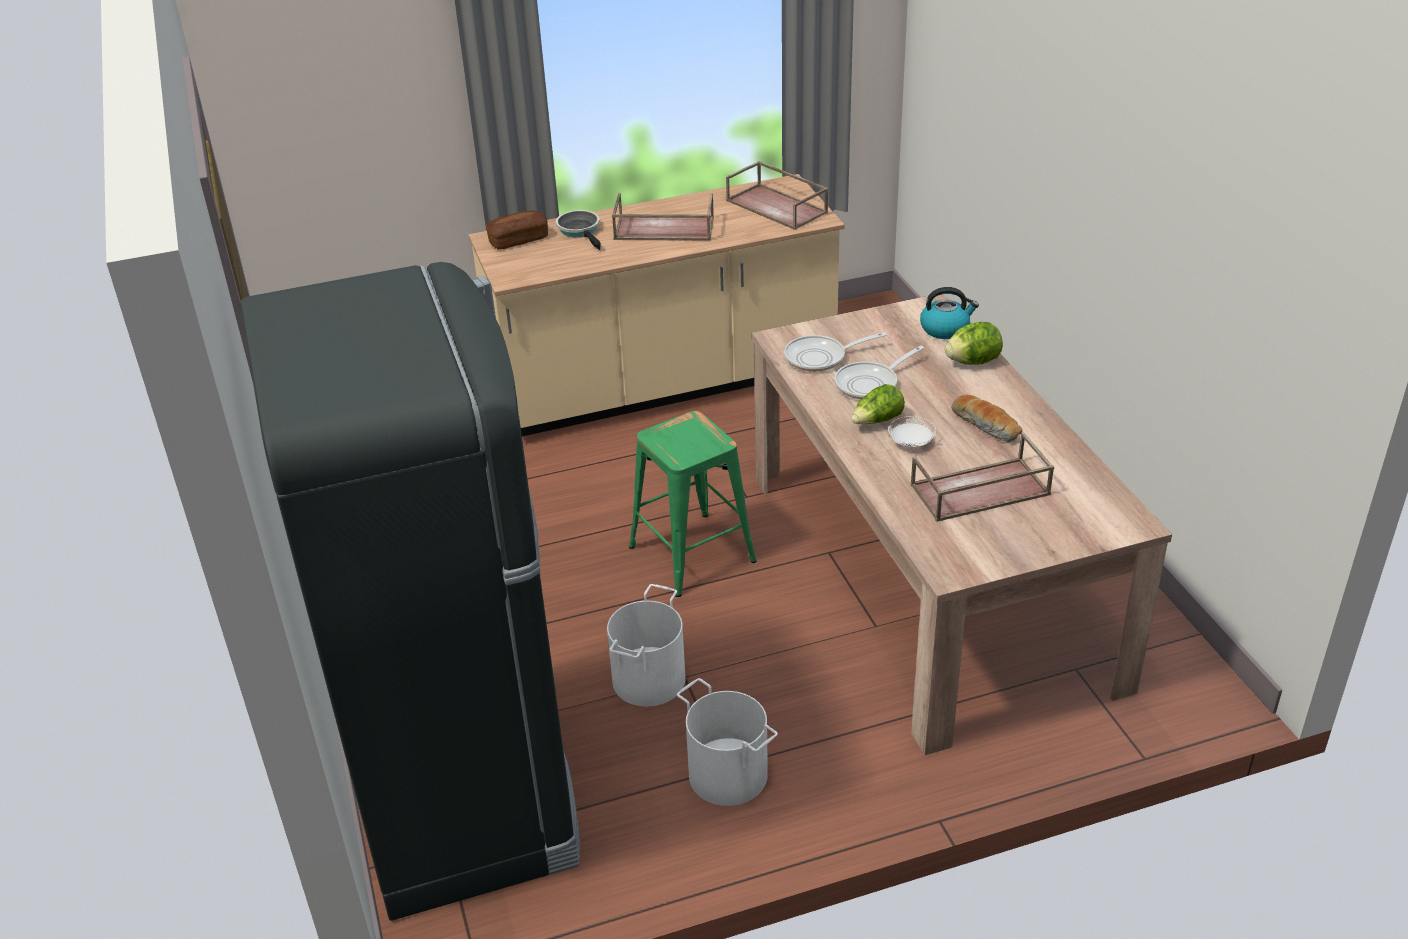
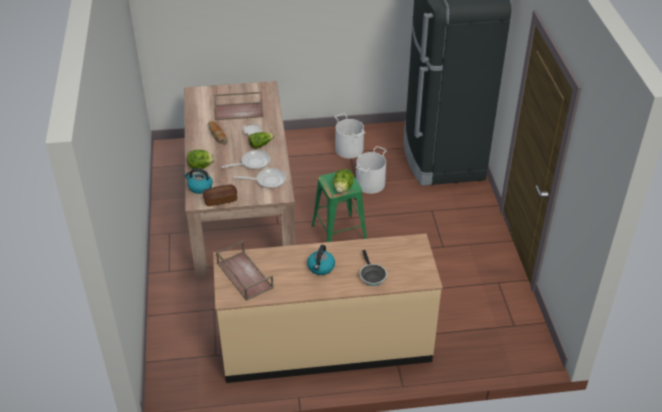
camera: 170 degrees left, 5 degrees up
(518, 240) = (411, 274): bread -> bread (220, 200)
(663, 229) = (321, 267): brown tray -> kettle
(676, 430) = (343, 188): none -> lettuce

